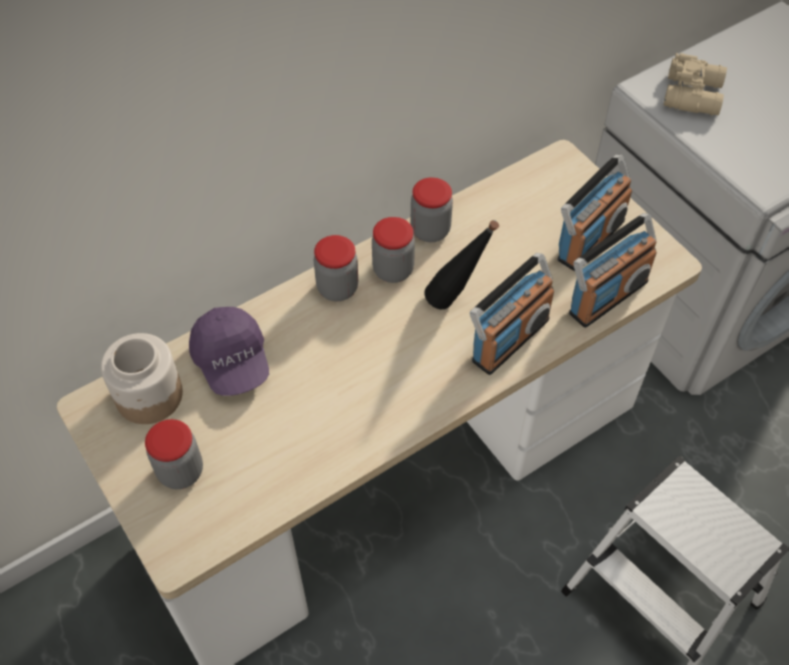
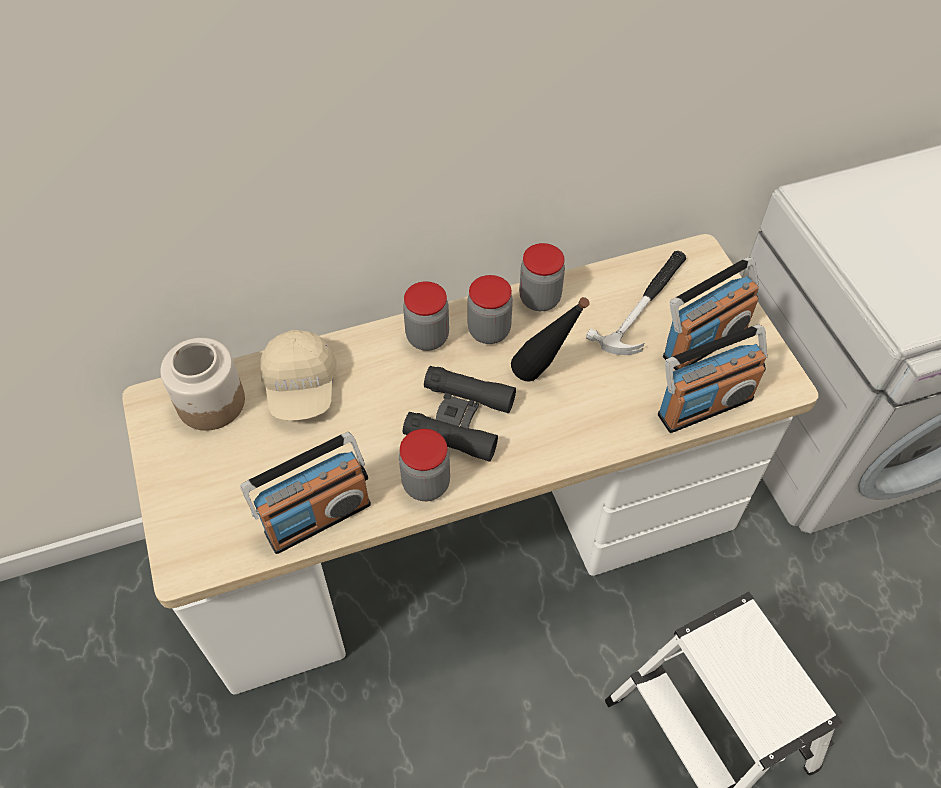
camera: 15 degrees right, 0 degrees up
(181, 471) = (216, 484): jar -> jar (426, 484)
(232, 362) = (301, 387): purple cap -> beige cap
(392, 357) = (460, 419): none -> black binoculars
(509, 339) = (586, 427): radio -> radio (317, 517)
(527, 216) = (645, 304): none -> hammer
(694, 94) = (860, 212): beige binoculars -> none

